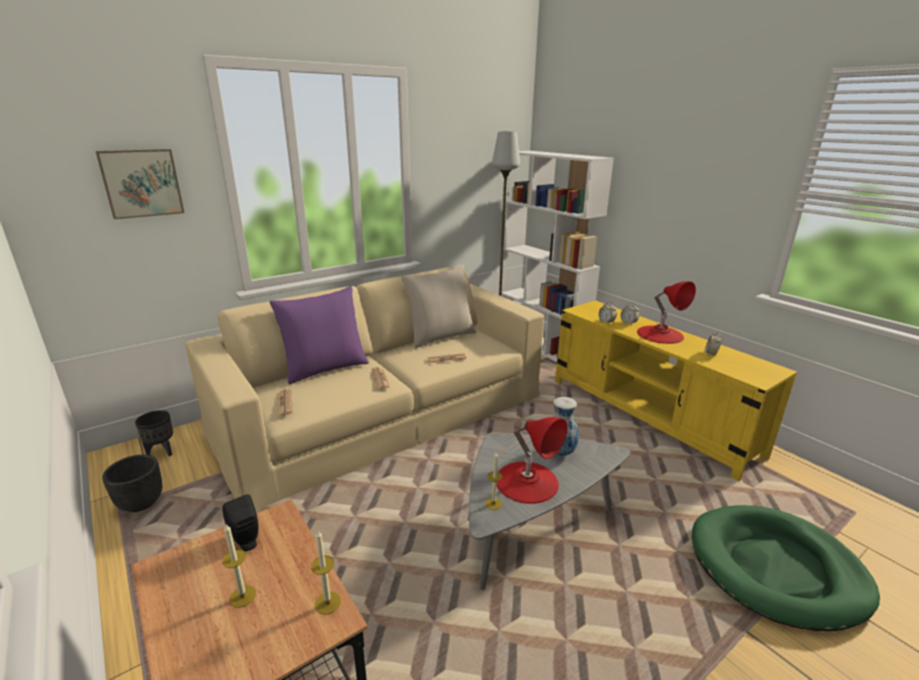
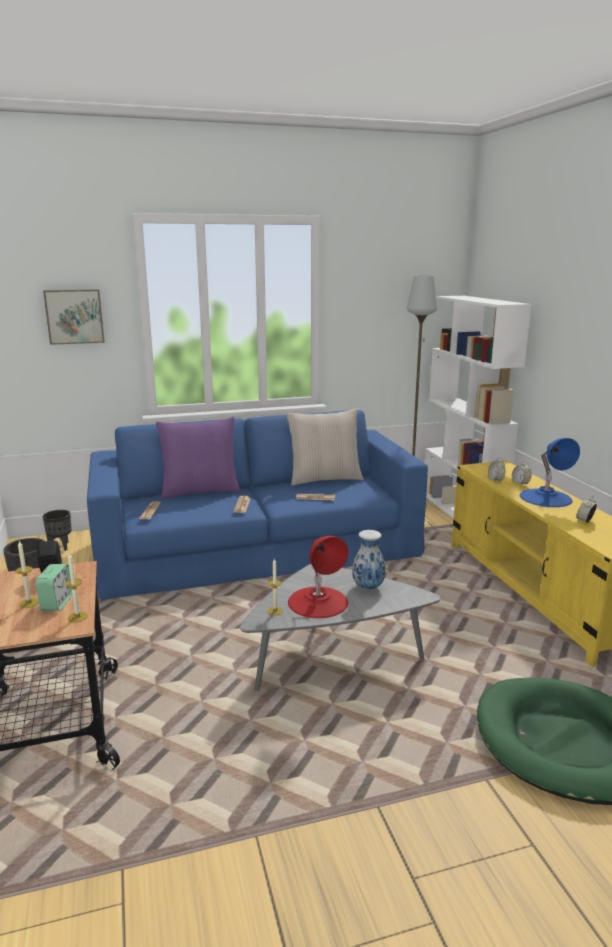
camera: 20 degrees right, 5 degrees down
(283, 585) = (57, 603): none -> alarm clock
(383, 412) = (257, 546): beige sofa -> blue sofa
(660, 334) = (546, 498): red table lamp -> blue table lamp

